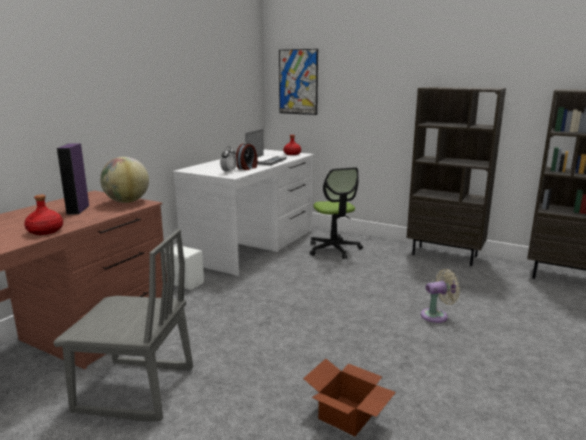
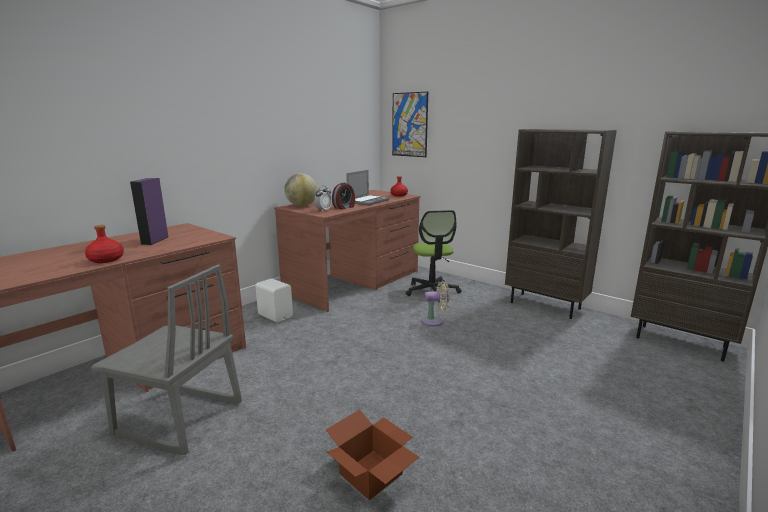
camera: 10 degrees right, 0 degrees up
(127, 202) = (204, 235): globe -> globe (302, 205)
(252, 245) = (354, 282): white desk -> brown desk
(437, 315) = (512, 371): beige fan -> beige fan (435, 321)

